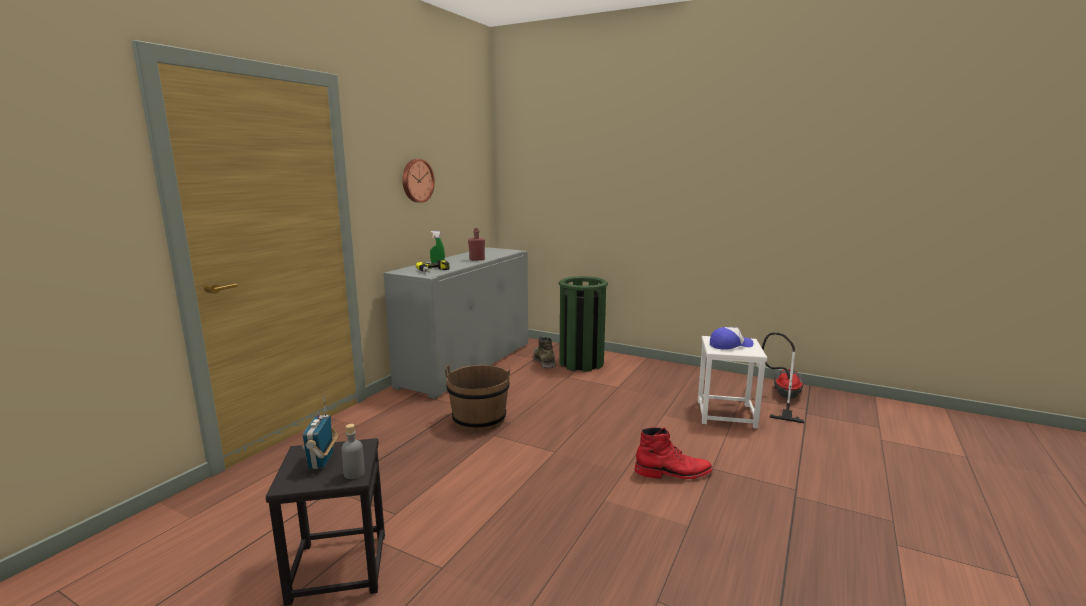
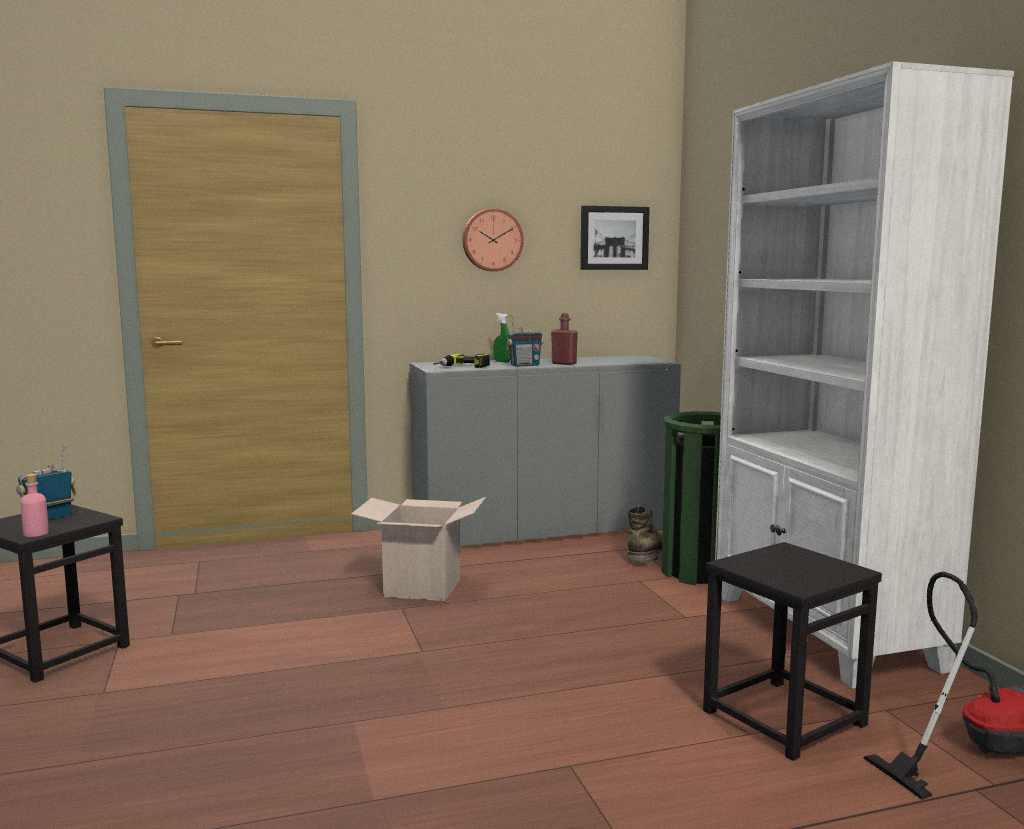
camera: 45 degrees right, 5 degrees down
(354, 473) = (36, 533): grey bottle -> pink bottle
(463, 264) = (524, 365): none -> radio
(469, 176) = (613, 238): none -> picture
(479, 420) = (422, 588): brown bucket -> cardboard box
(671, 374) = (824, 632): none -> white bookcase
(673, 473) = (501, 741): red boot -> none
(725, 414) = (783, 717): white stool -> black stool
(730, 345) = (789, 565): cap -> none

